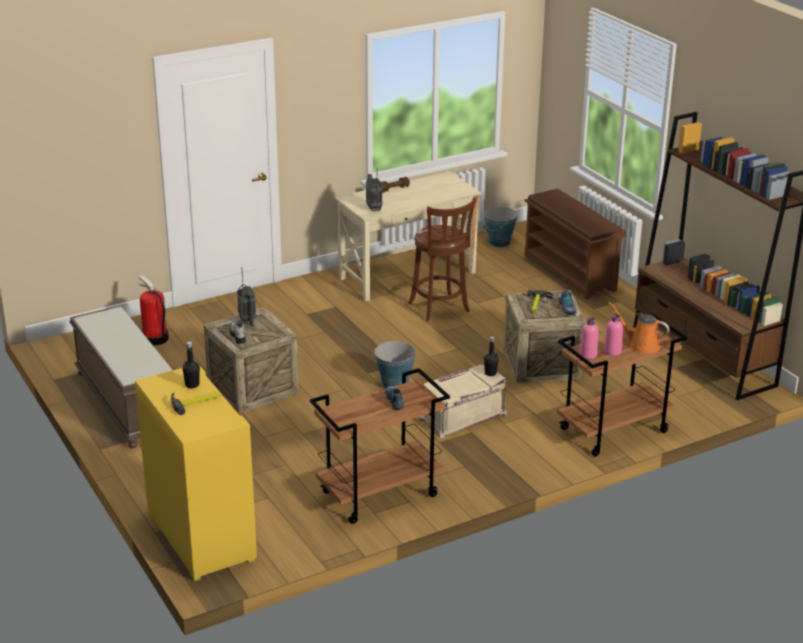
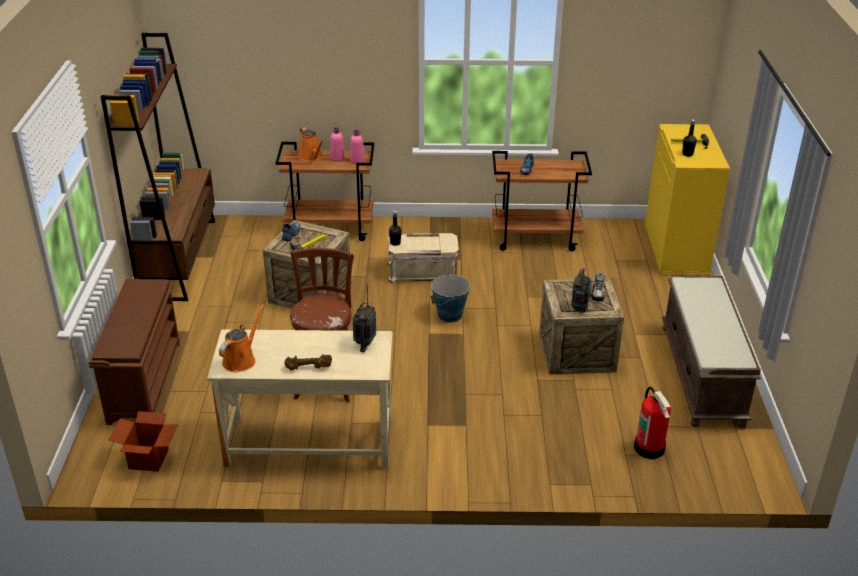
camera: 150 degrees left, 5 degrees up
(442, 182) = (241, 360): none -> orange watering can
(499, 242) = (148, 459): bucket -> cardboard box

